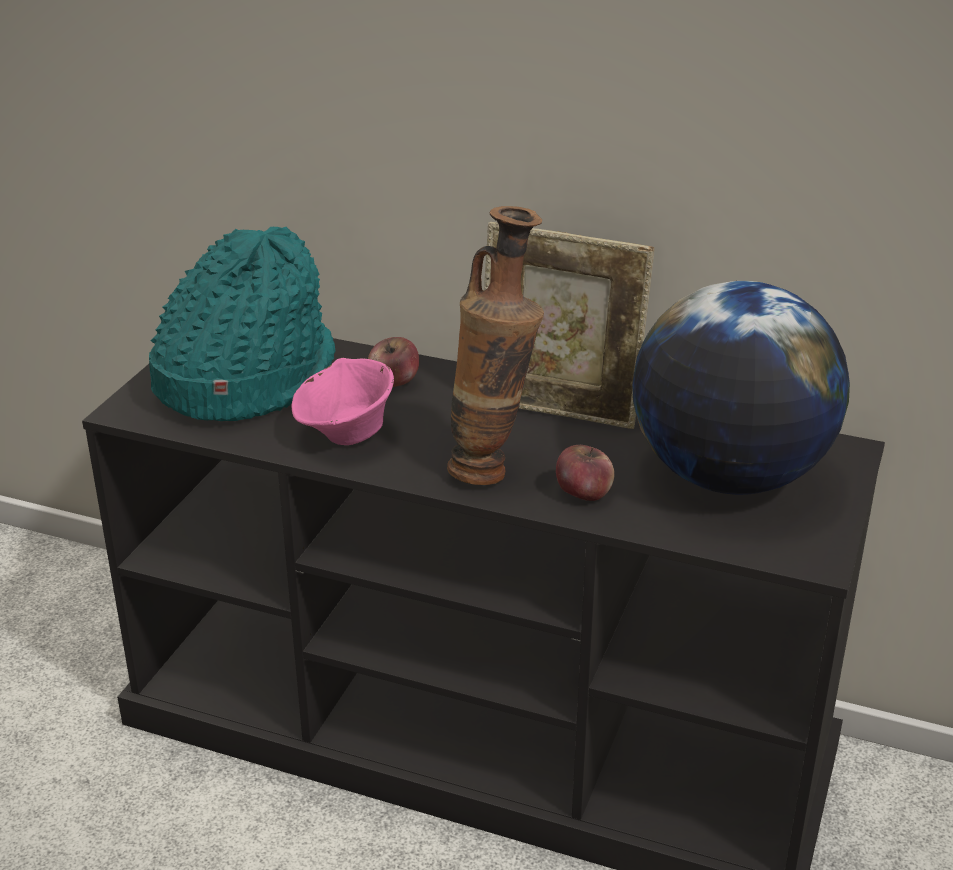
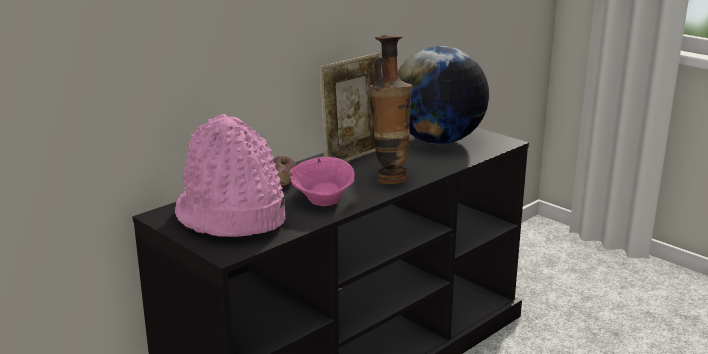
camera: 65 degrees left, 10 degrees down
(244, 378) = (231, 216): turquoise hat -> pink hat
(584, 493) = (427, 166): apple -> none

